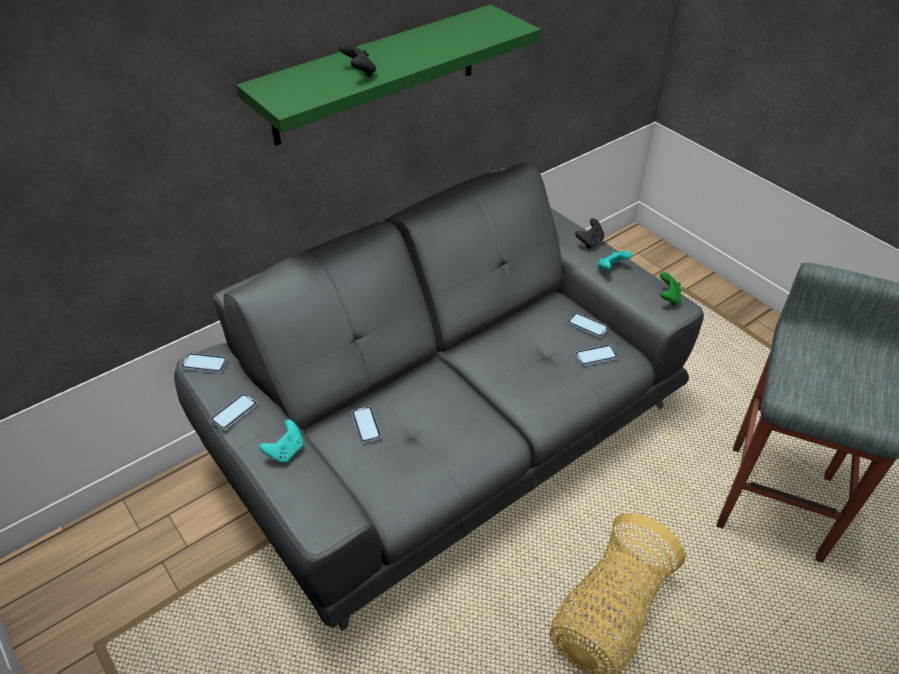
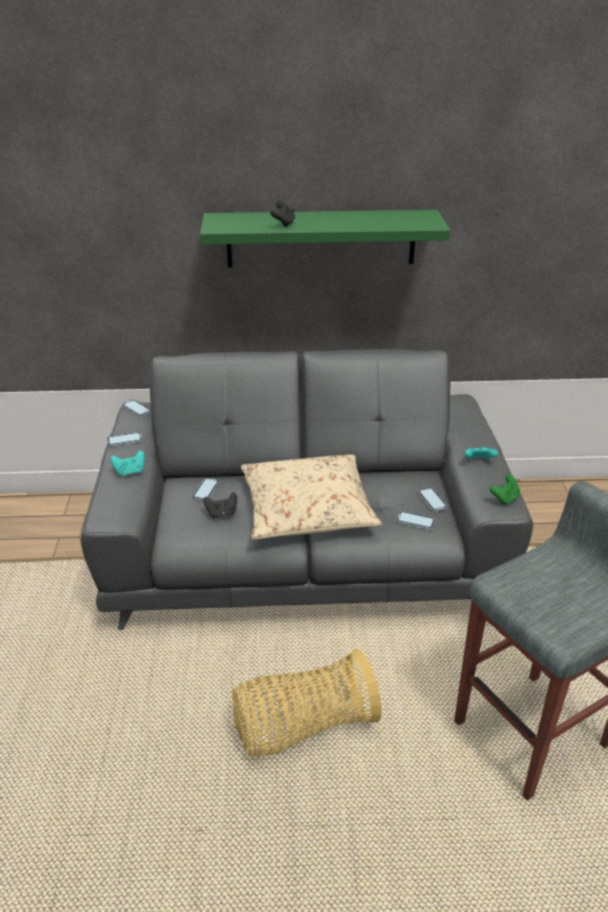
camera: 35 degrees right, 10 degrees down
(487, 393) = (307, 509): none -> beige pillow
(589, 242) = (481, 439): black game controller -> black game controller (222, 513)

